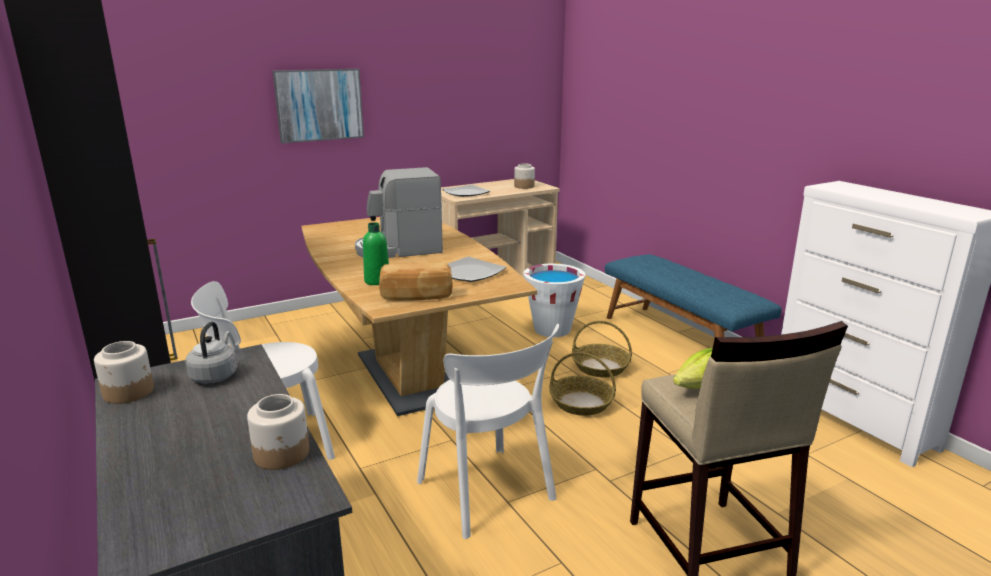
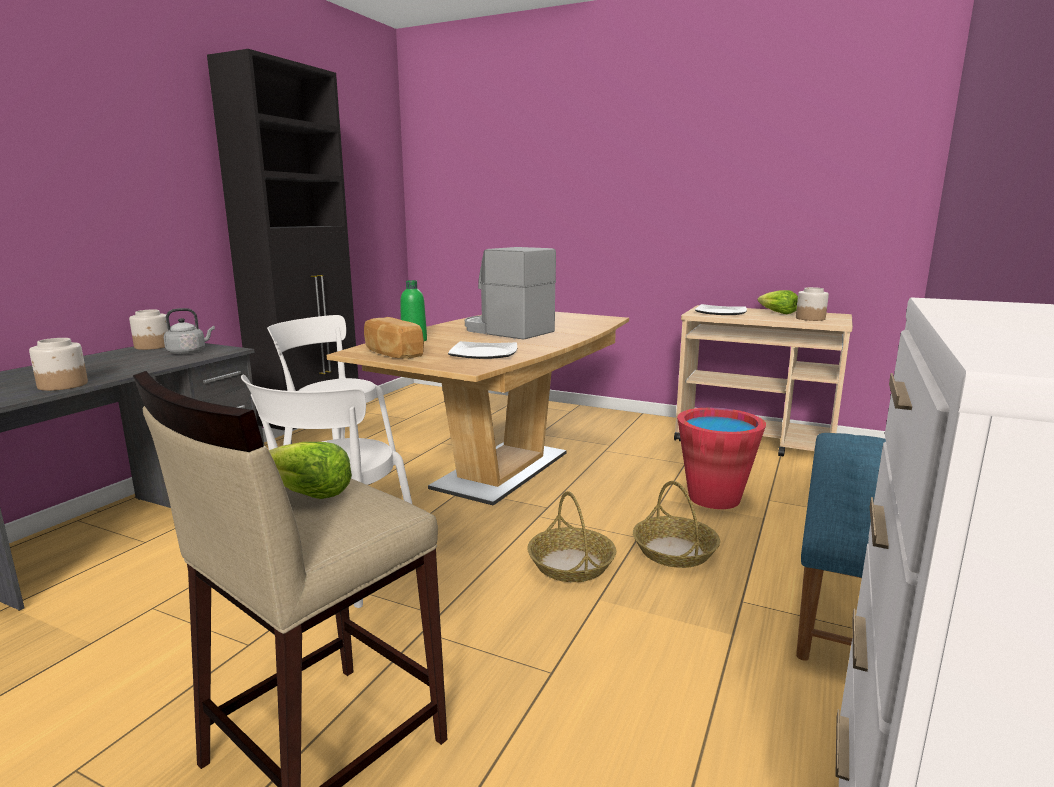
camera: 55 degrees right, 5 degrees down
(319, 105) = (591, 201): picture -> none
(494, 186) = (777, 313): none -> lettuce
(552, 329) = (714, 498): white bucket -> red bucket

